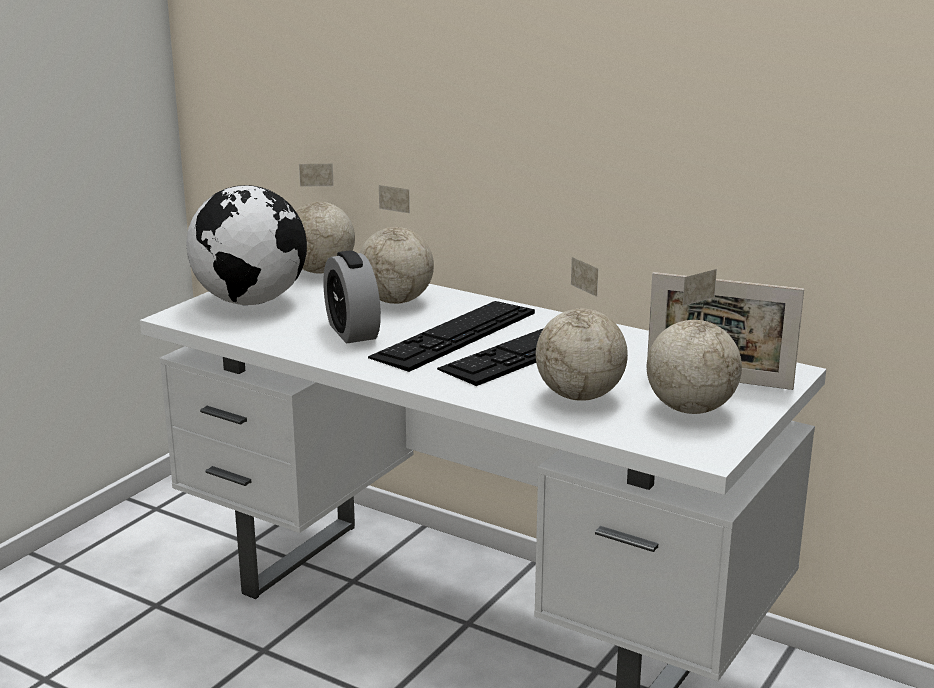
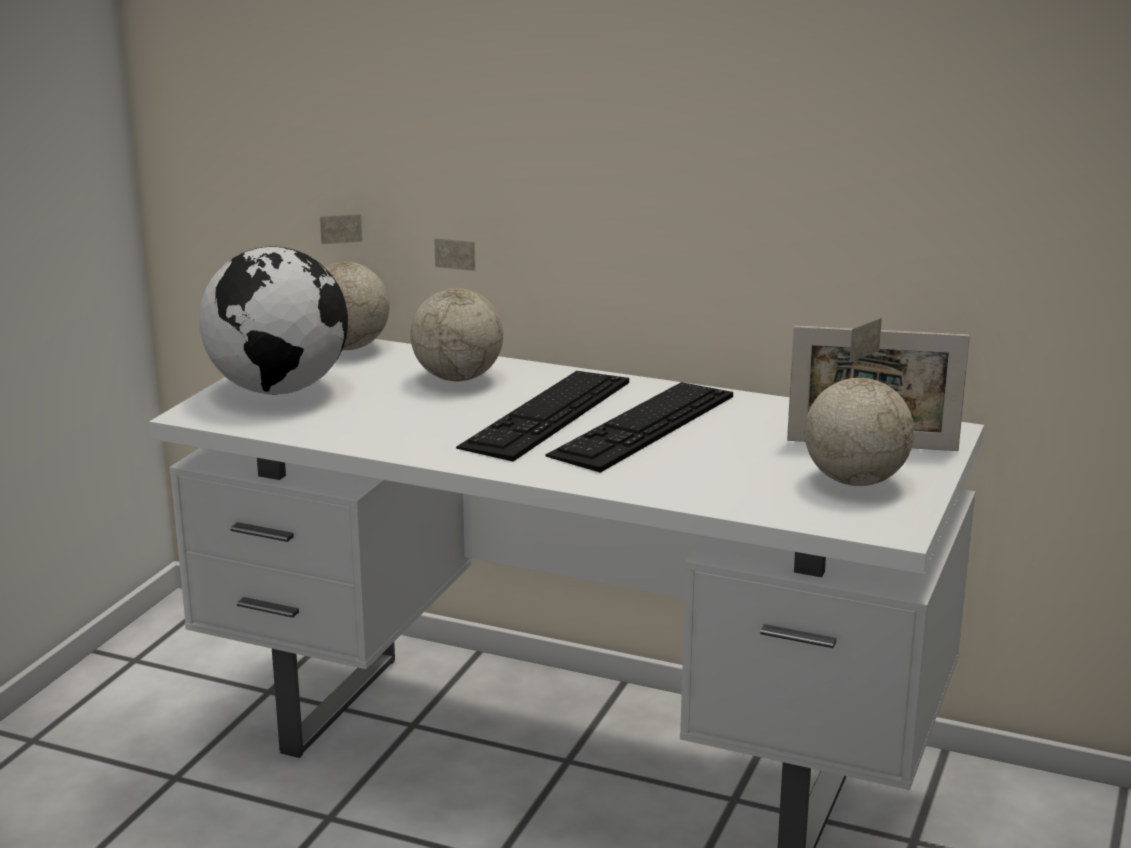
camera: 10 degrees left, 0 degrees up
(352, 331) = (422, 418): alarm clock -> none
(579, 396) = (724, 475): globe -> none

